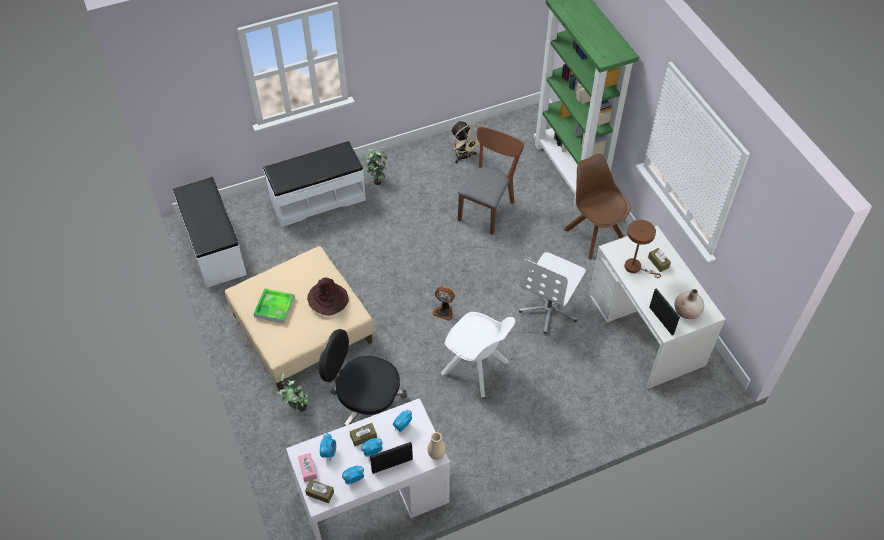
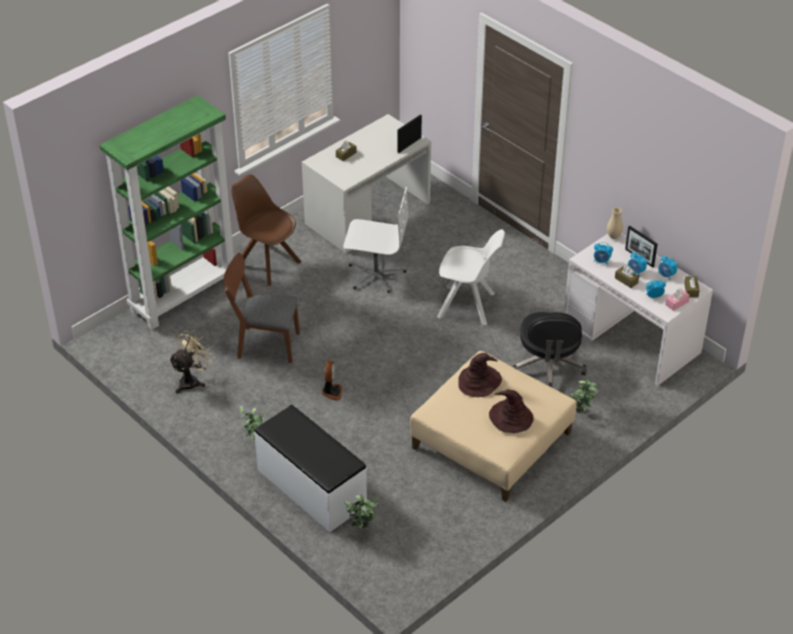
camera: 110 degrees left, 10 degrees down
(213, 247) = (426, 556): white bench -> none
(260, 218) = (362, 530): none -> potted plant
(274, 307) = (510, 417): tray -> brown hat
(444, 311) = (415, 343): fan -> fan (331, 392)
(476, 369) = (468, 306): white chair -> white chair turned 90 degrees clockwise
(593, 234) = (267, 263): brown chair -> brown chair turned 90 degrees clockwise
(635, 267) = (358, 166): brown table lamp -> none
(687, 312) = (392, 133): beige vase -> none

